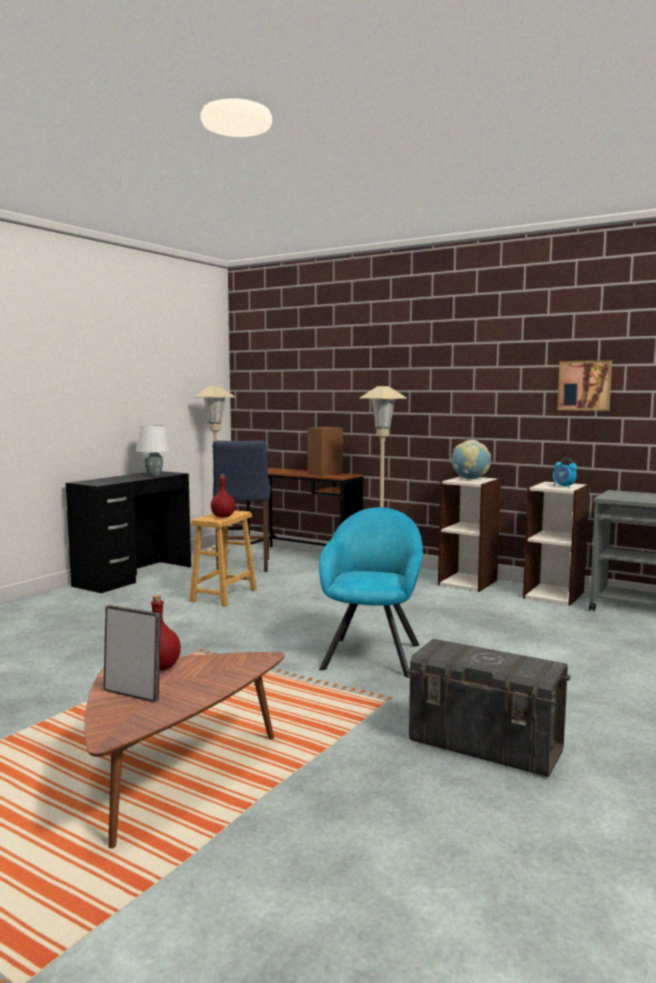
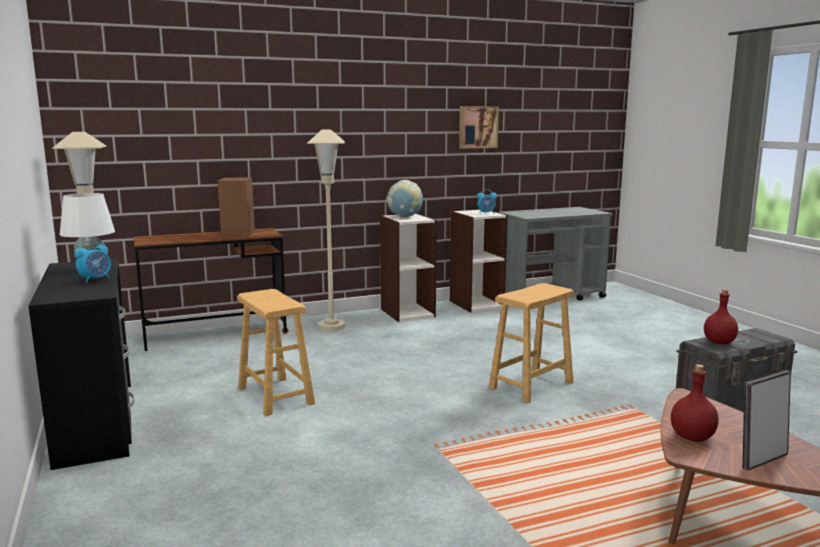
camera: 55 degrees left, 5 degrees up
(130, 479) = (96, 280): none -> alarm clock
(222, 516) = (278, 300): red bottle -> red bottle (719, 342)
(242, 566) = (189, 364): blue stool -> none
(372, 654) = (531, 385): turquoise armchair -> brown stool

